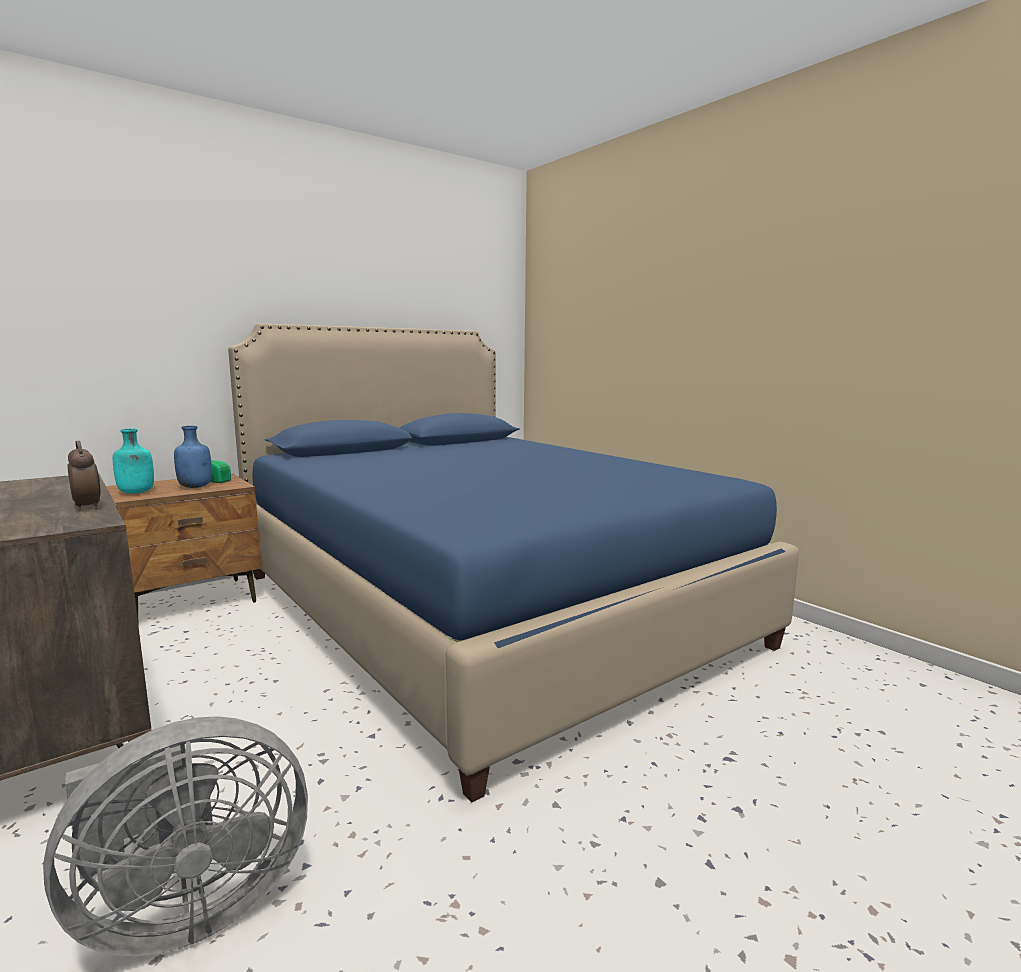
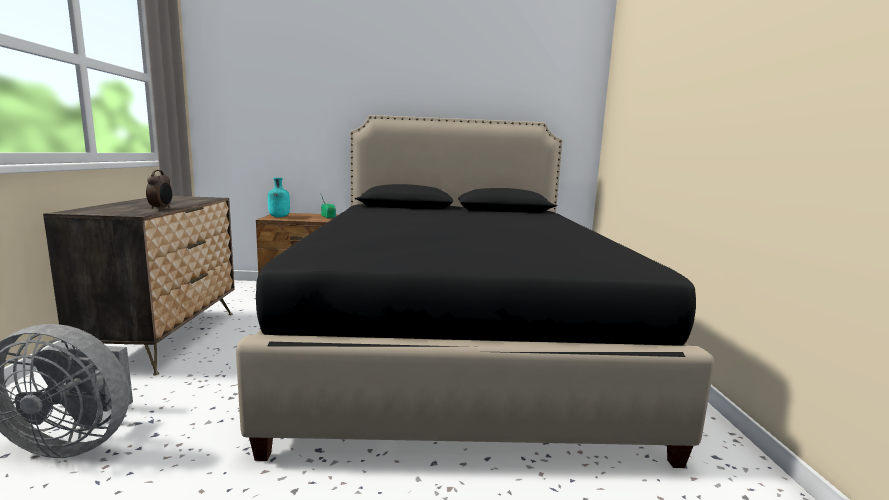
camera: 35 degrees right, 0 degrees up
(196, 487) = (311, 218): blue bottle -> none
(481, 608) = (456, 342): blue bed -> black bed

